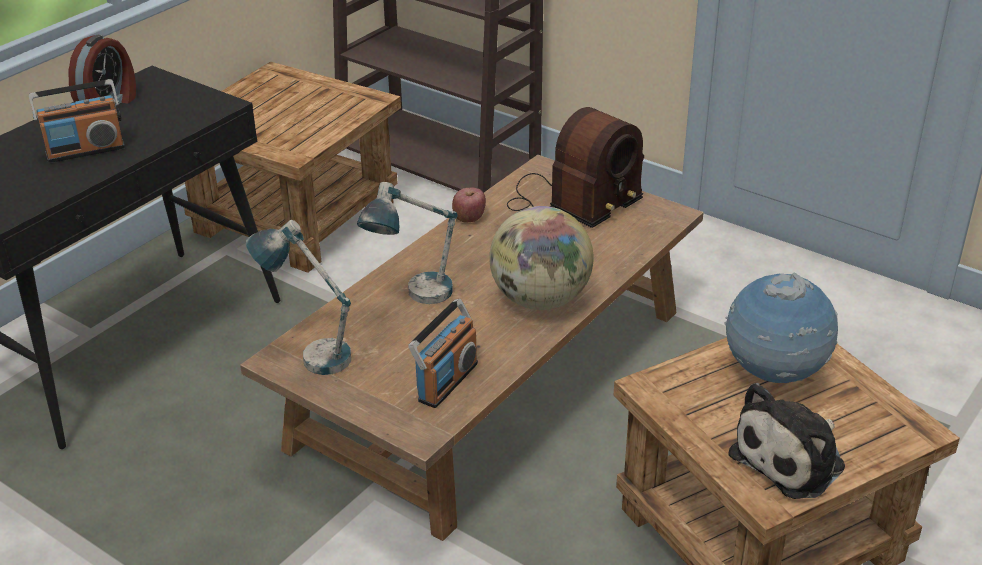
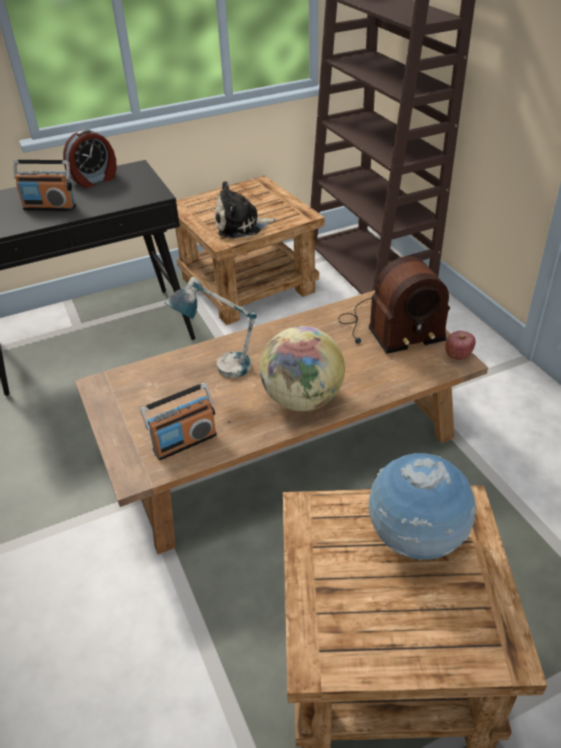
camera: 30 degrees right, 5 degrees up
(309, 353) = (120, 387): table lamp -> none
(469, 218) = (306, 319): apple -> apple (458, 355)
(792, 459) = (366, 632): plush toy -> plush toy (241, 226)

